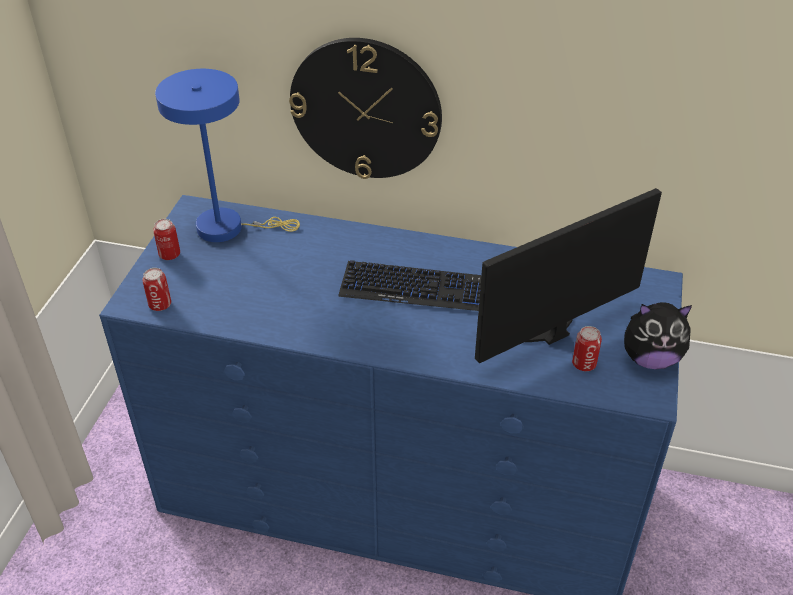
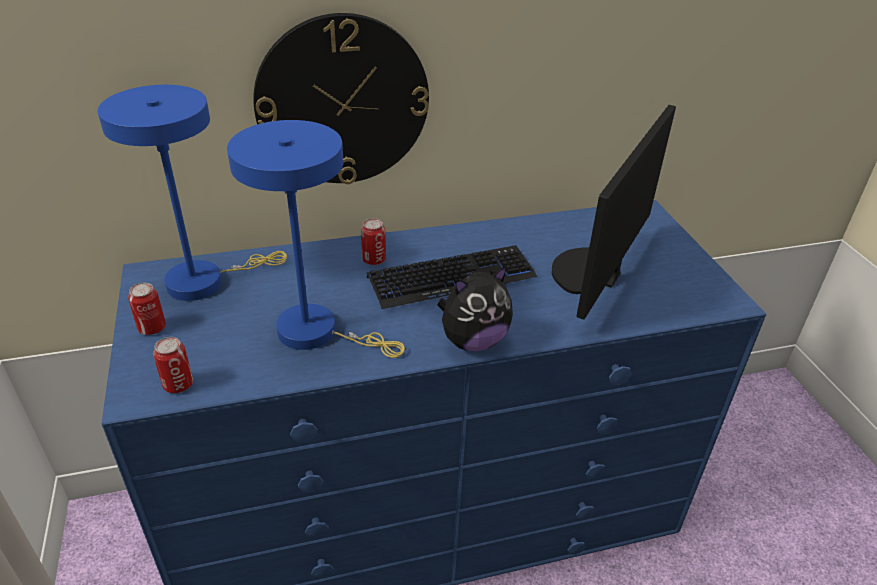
camera: 30 degrees left, 5 degrees down
(278, 299) = (318, 332): none -> blue table lamp
(584, 364) = (654, 293): can -> can (374, 260)
(650, 358) = (699, 271): plush toy -> plush toy (473, 341)

